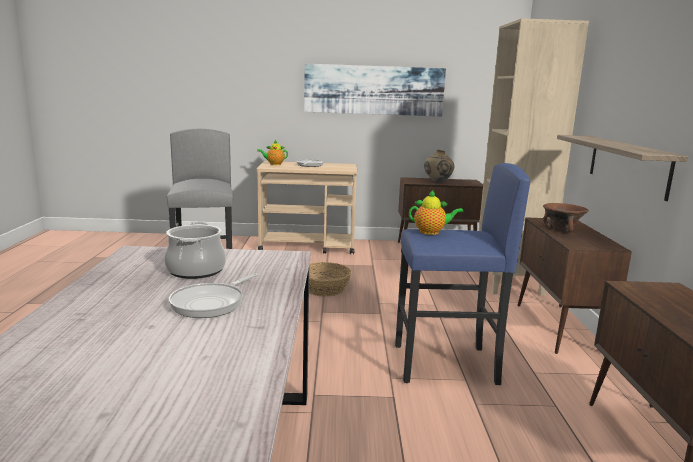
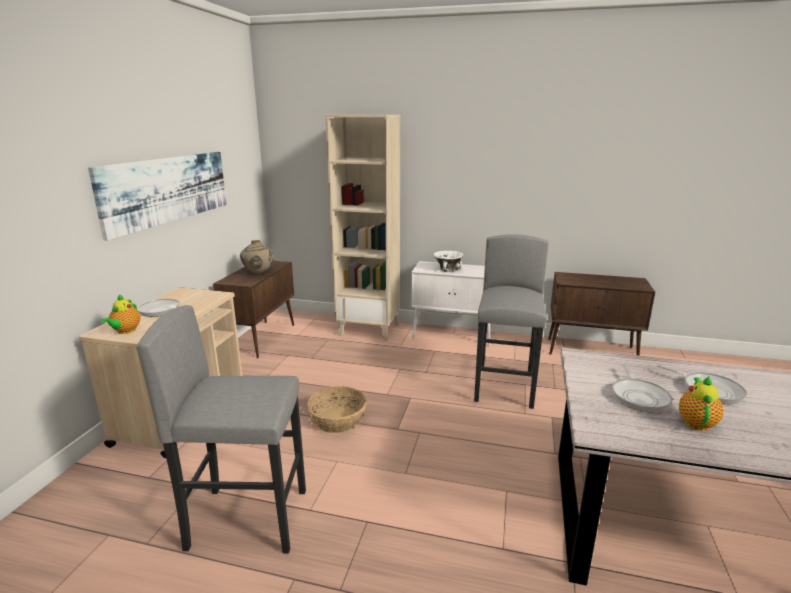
camera: 75 degrees left, 5 degrees up
(196, 270) = (639, 396): cooking pot -> frying pan
(431, 232) = (511, 300): teapot -> teapot (696, 422)
(445, 365) = (505, 387): blue stool -> grey stool
(559, 328) = (453, 335): brown cabinet -> white cabinet
(562, 229) = (447, 269): brown bowl -> white bowl
(627, 165) = (476, 216): shelf -> none

